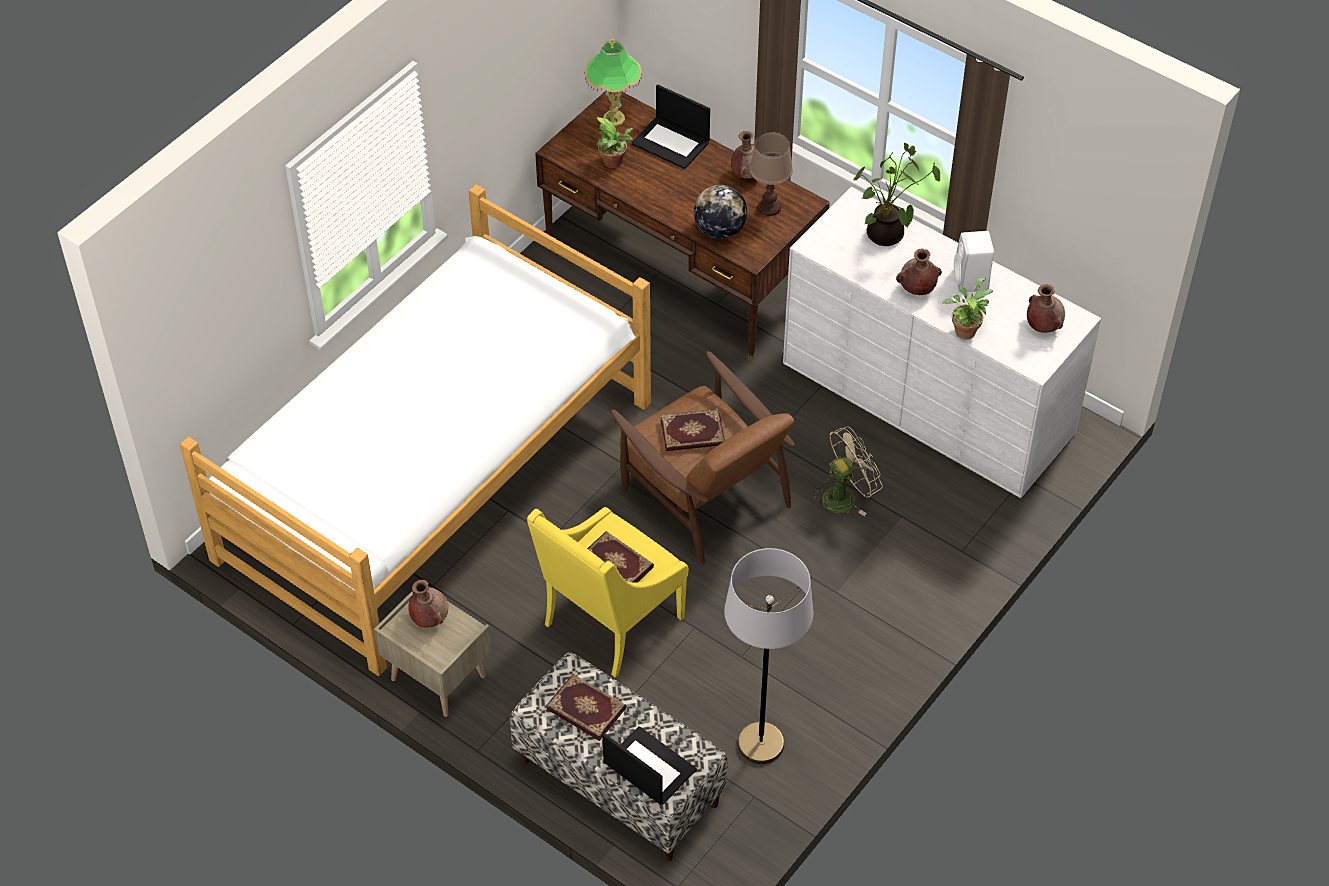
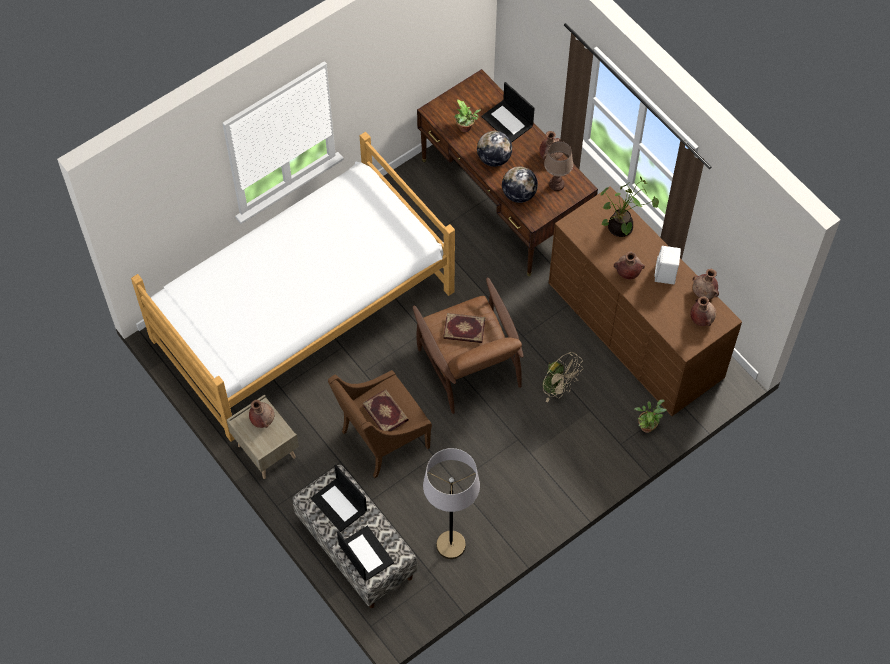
camera: 15 degrees right, 10 degrees up
(587, 708) = (340, 505): book -> laptop
(609, 623) = (382, 440): yellow armchair -> brown armchair
(614, 118) = (476, 94): table lamp -> none
(668, 193) = (494, 158): none -> globe
(844, 496) = (558, 387): beige fan -> beige fan turned 60 degrees clockwise
(928, 397) = (635, 330): white dresser -> brown dresser
(965, 329) = (649, 310): potted plant -> potted plant (647, 425)
(1034, 293) = (704, 293): none -> brown vase

